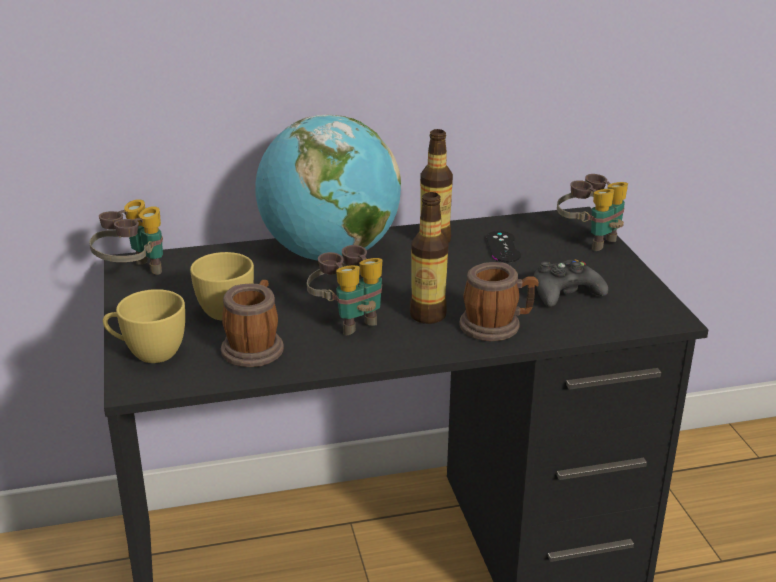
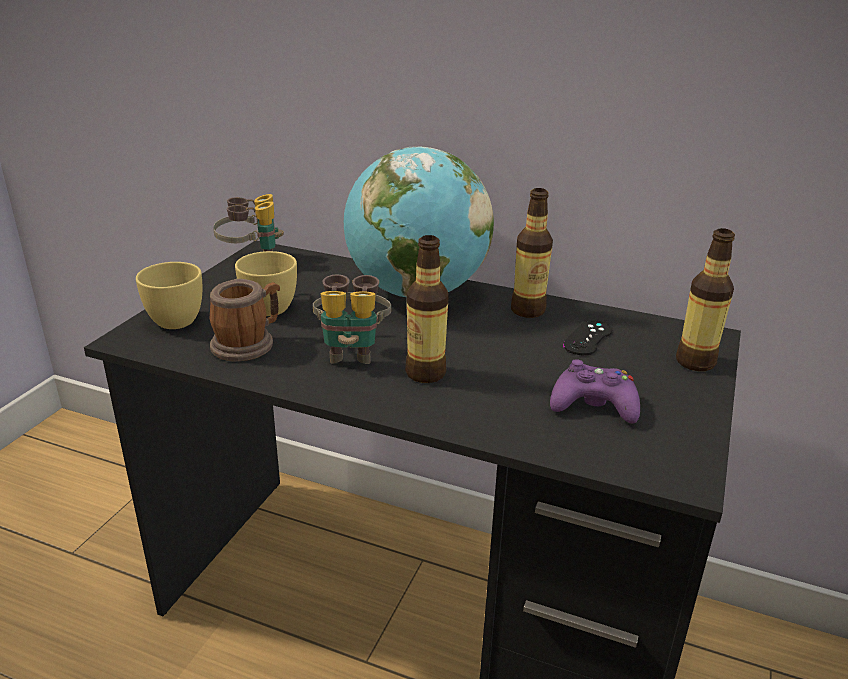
camera: 35 degrees right, 0 degrees up
(496, 326) = (476, 409): mug -> none
(565, 293) = (594, 404): black game controller -> purple game controller
(589, 239) = (695, 362): binoculars -> bottle

